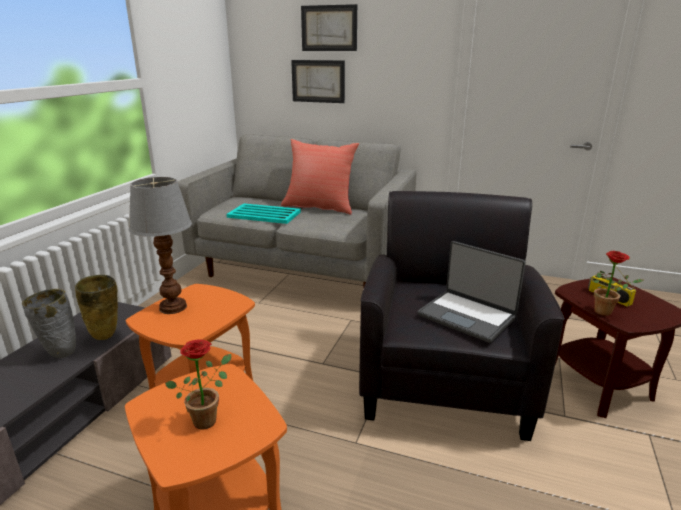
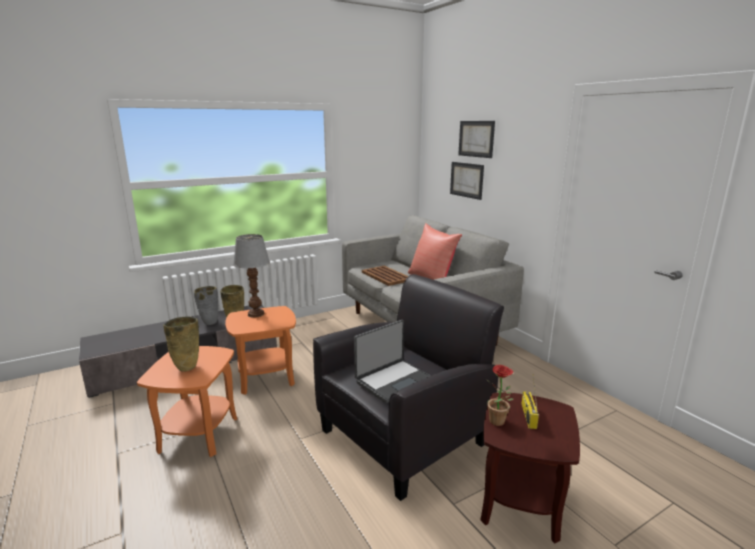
camera: 40 degrees right, 5 degrees down
(208, 418) = (187, 366): potted plant -> beige vase
(263, 214) = (386, 276): turquoise tray -> brown tray
(467, 316) = (393, 381): laptop -> laptop turned 120 degrees counterclockwise

